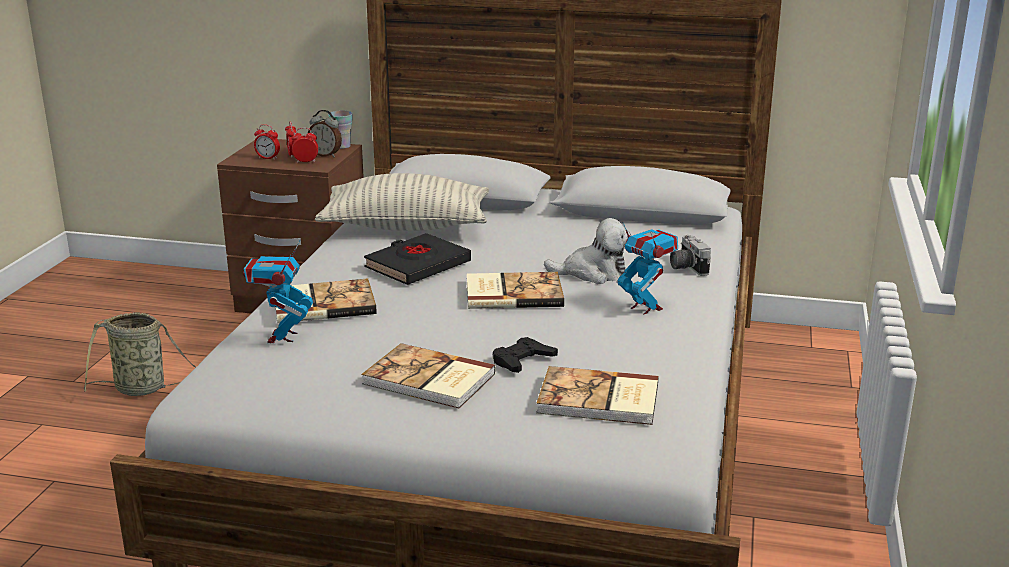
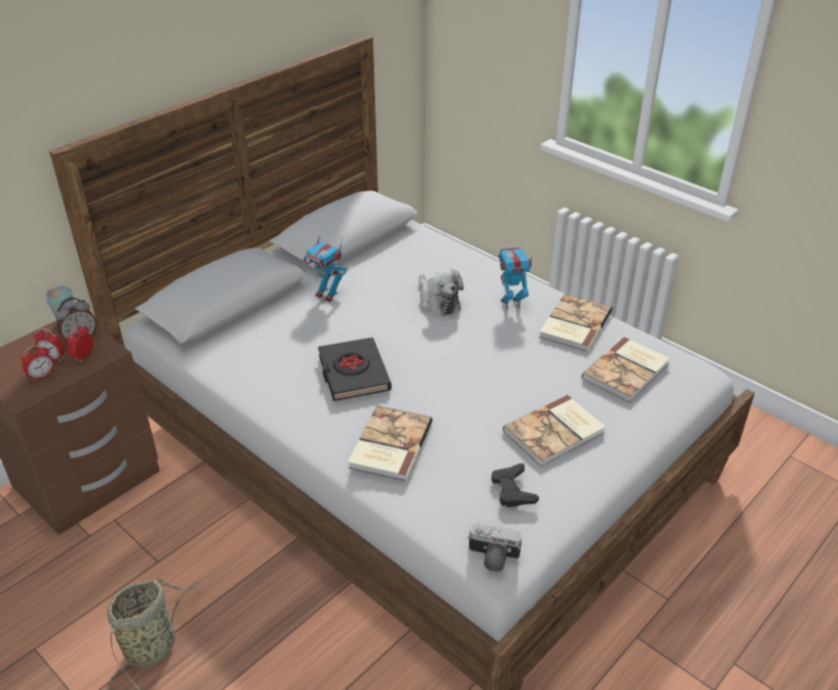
camera: 60 degrees left, 15 degrees up
(282, 337) = (435, 485): toy robot -> toy robot (327, 295)
(406, 227) = (263, 353): pillow -> none
(512, 293) = (445, 347): book -> book (573, 324)
(522, 360) = (552, 382): black game controller -> black game controller (513, 489)
(593, 273) = (438, 301): plush toy -> plush toy turned 120 degrees clockwise
(686, 267) = (463, 262): camera -> camera (492, 558)

